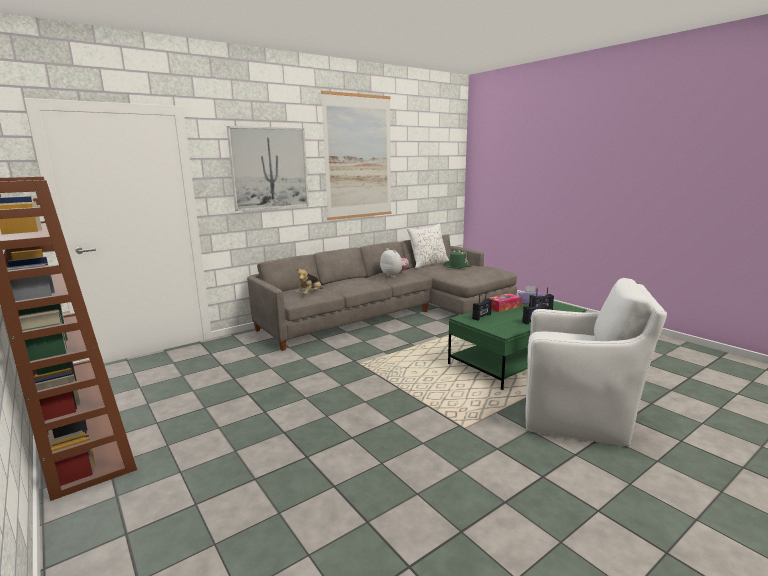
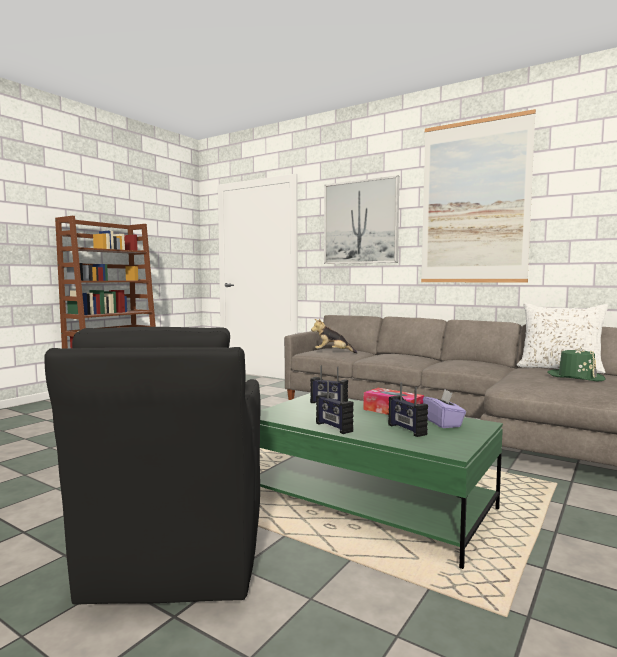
camera: 70 degrees right, 10 degrees down
(394, 275) = (456, 363): plush toy -> none
(578, 416) = (175, 559): white armchair -> black armchair

